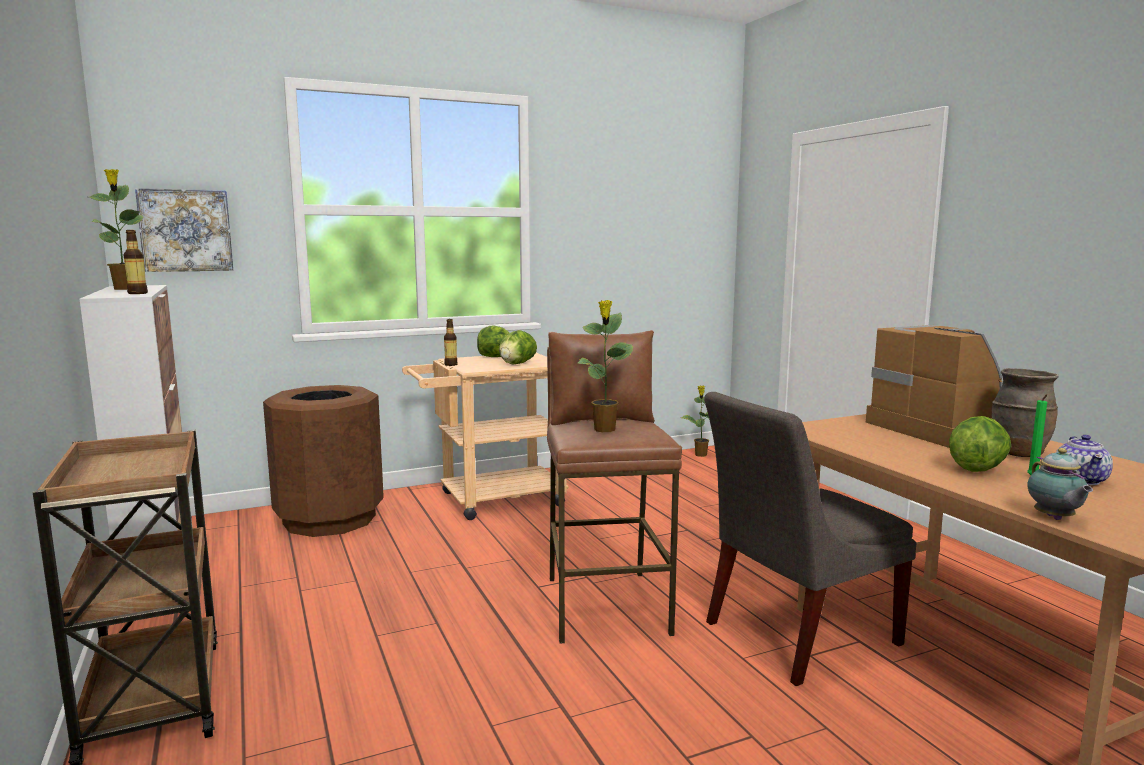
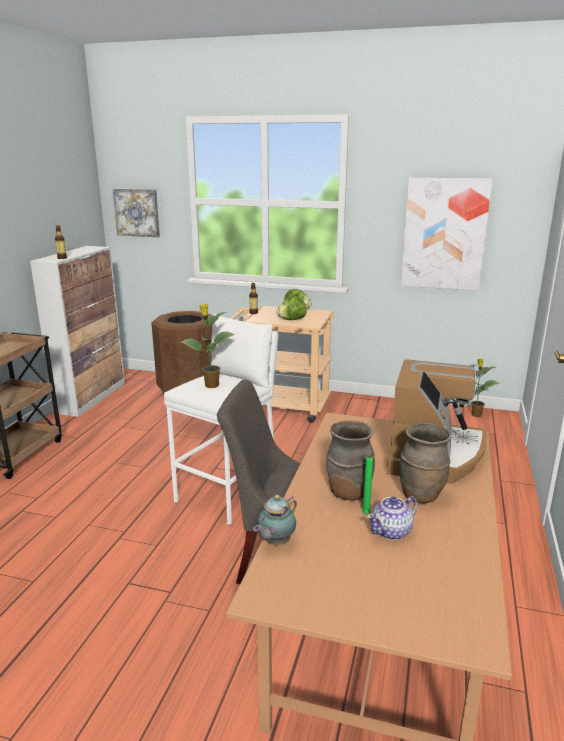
camera: 40 degrees right, 10 degrees up
(124, 289) = (76, 251): potted plant -> none
(606, 605) = (228, 492): brown stool -> white stool
(642, 245) = (444, 234): none -> picture
(976, 469) = (348, 493): lettuce -> brown vase

